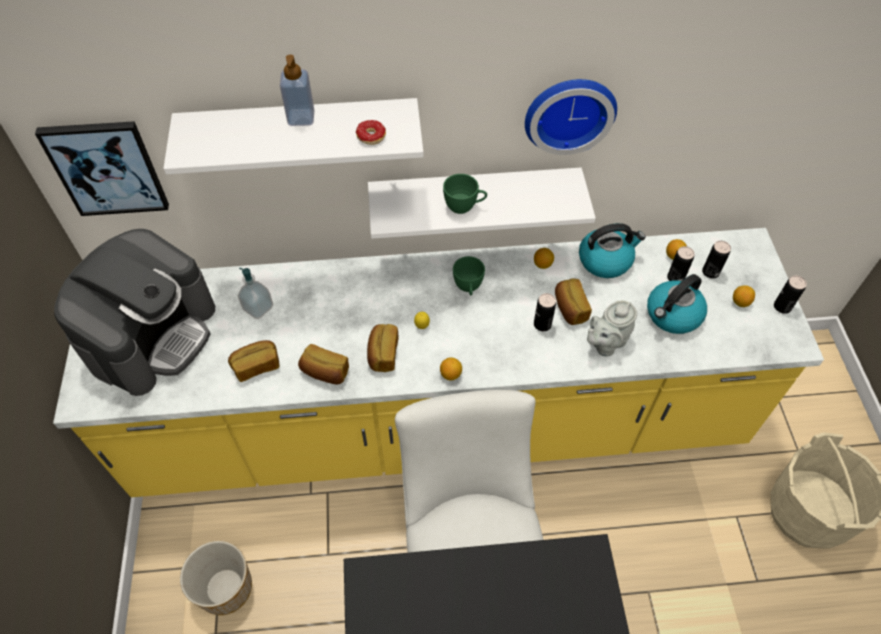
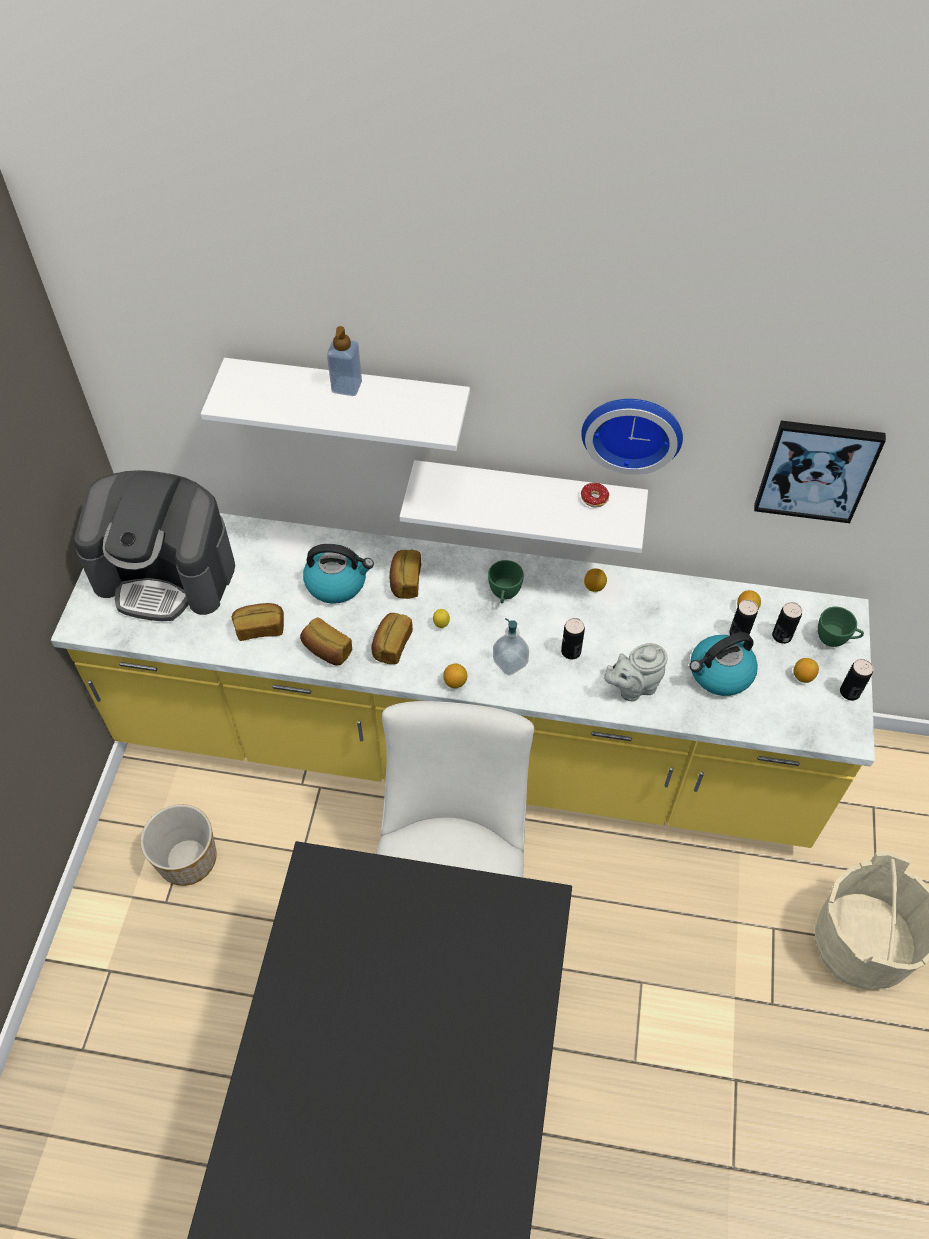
camera: 15 degrees right, 0 degrees up
(107, 168) = (154, 396): picture -> picture (816, 470)
(153, 335) = (166, 573): coffee machine -> coffee machine turned 60 degrees clockwise
(258, 308) = (278, 568): soap dispenser -> soap dispenser (510, 662)
(367, 139) = (404, 422): donut -> donut (590, 501)
(464, 207) = (506, 507): green cup -> green cup (835, 639)
(569, 309) = (606, 641): bread -> bread (405, 581)
(605, 260) = (666, 597): kettle -> kettle (337, 583)

